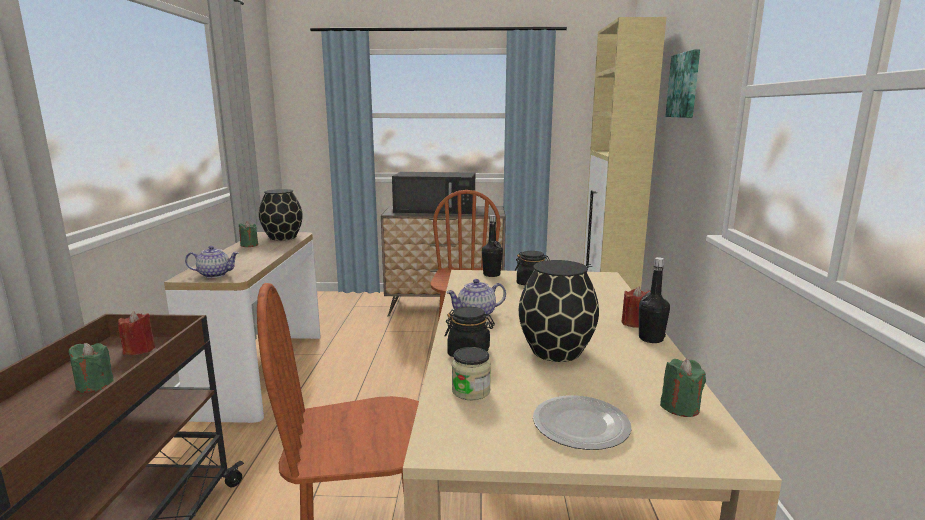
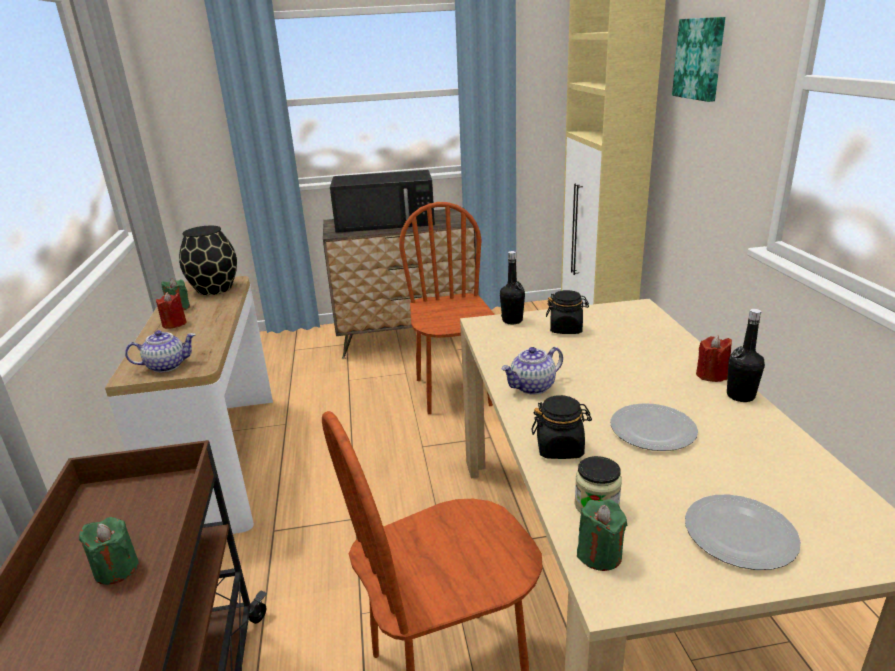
camera: 10 degrees left, 10 degrees up
(139, 350) = (137, 501): red candle -> red candle (174, 324)
(555, 351) = (651, 430): black vase -> plate
(680, 407) = (822, 490): green candle -> green candle (599, 554)

